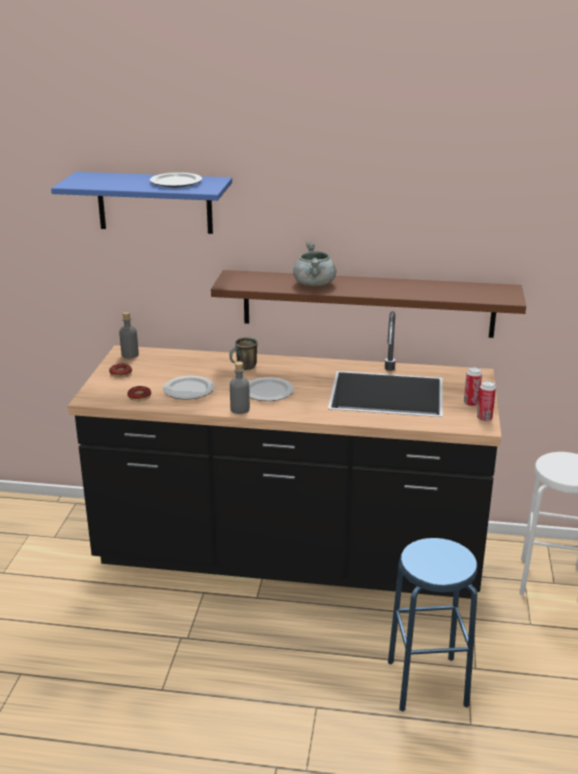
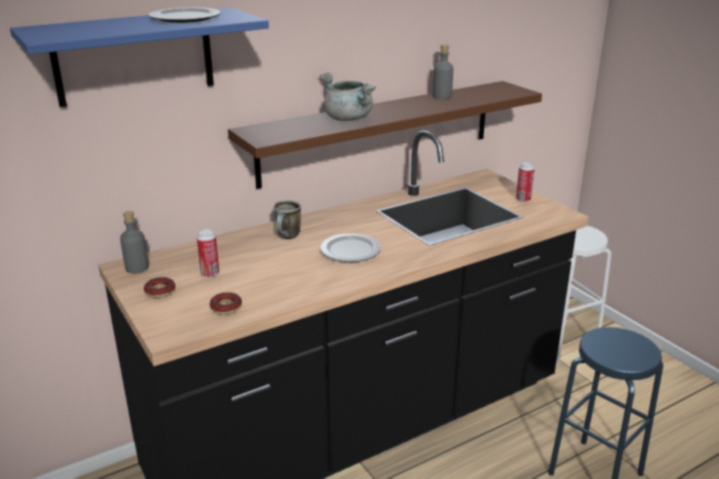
camera: 40 degrees left, 0 degrees up
(189, 390) = (270, 279): plate -> none
(240, 409) = (354, 277): grey bottle -> grey bottle (442, 96)
(484, 418) = (553, 207): can -> can (210, 274)

